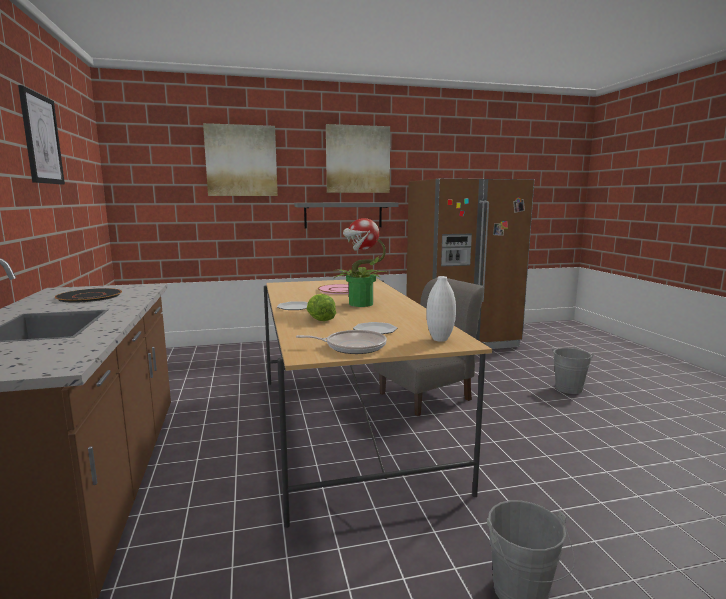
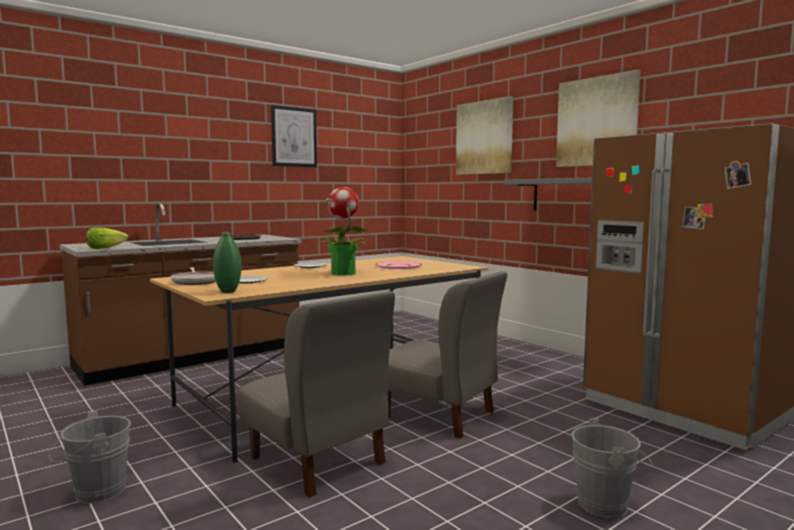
camera: 65 degrees right, 5 degrees down
(320, 318) = (277, 272): lettuce -> lettuce (105, 248)
(440, 339) = (228, 291): white vase -> green vase
(488, 456) = (317, 460): none -> grey chair

